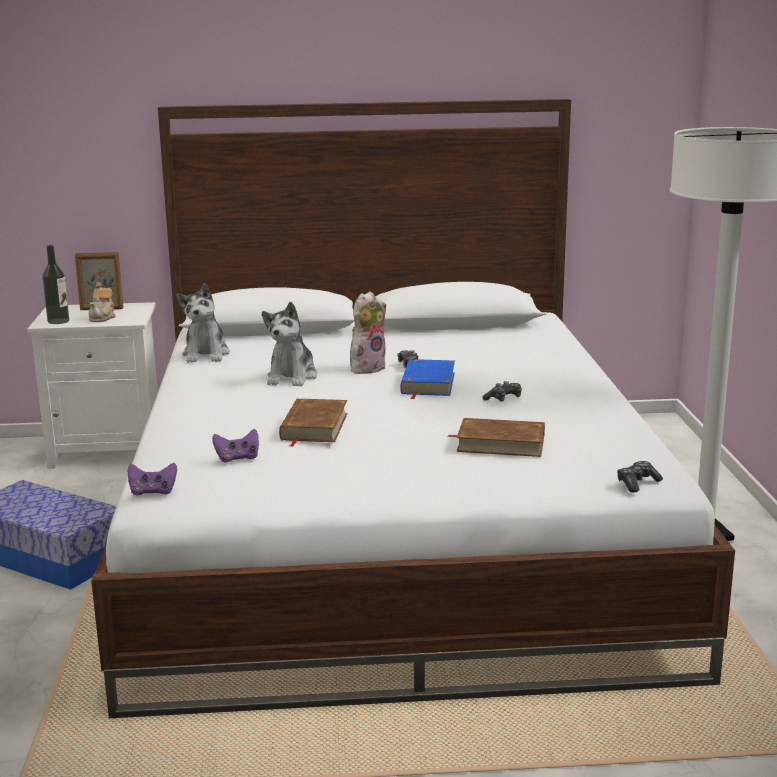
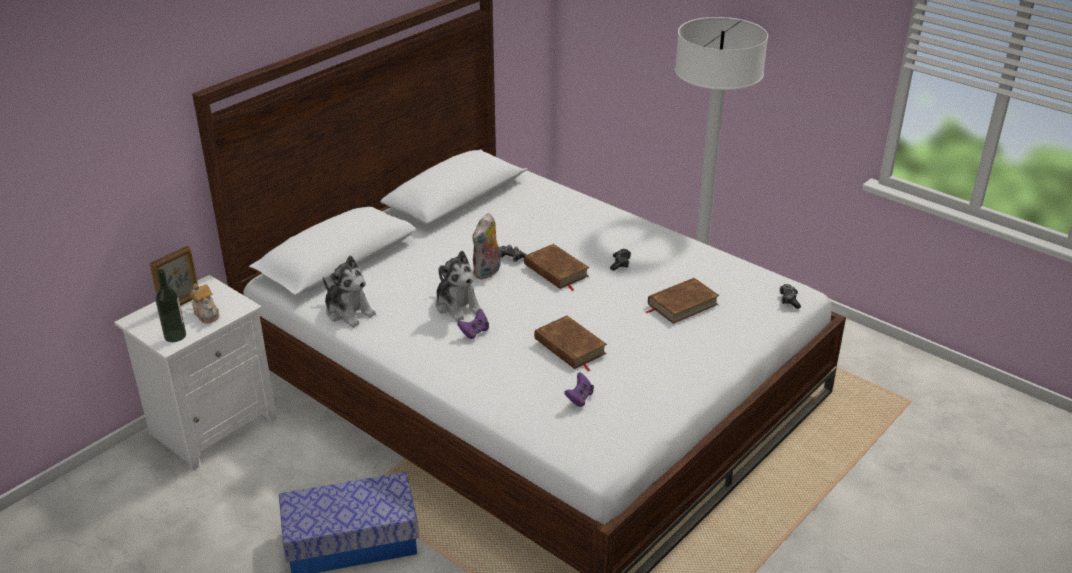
camera: 45 degrees left, 15 degrees up
(153, 492) = (580, 454): purple game controller -> purple game controller (474, 332)
(367, 368) = (487, 272): plush toy -> plush toy turned 150 degrees counterclockwise
(427, 383) = (556, 270): blue book -> brown book

